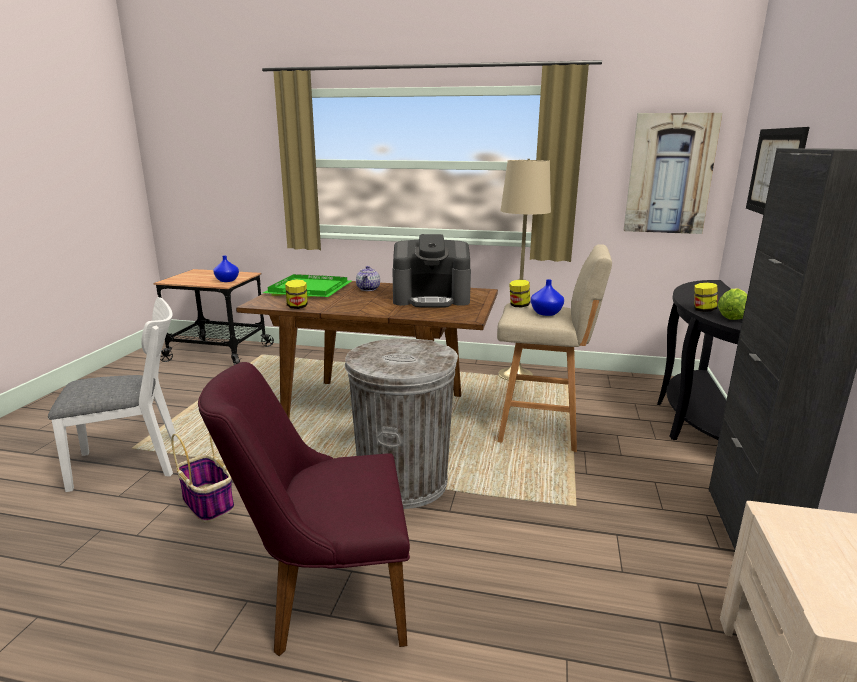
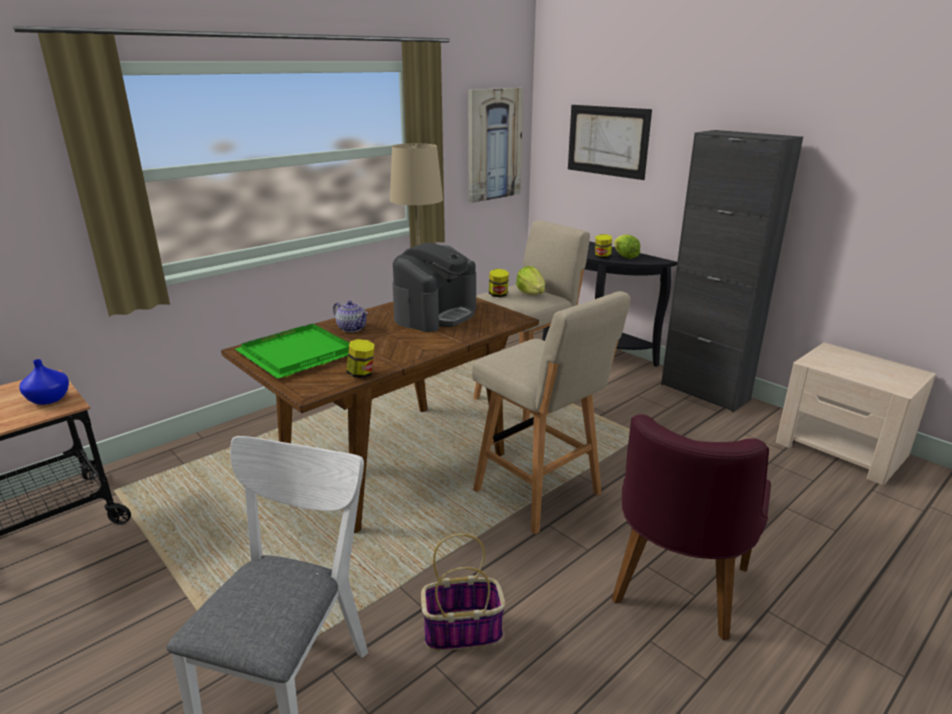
camera: 55 degrees left, 5 degrees up
(402, 482) = (540, 494): grey trash can -> beige stool
(547, 313) = (531, 293): blue vase -> lettuce

